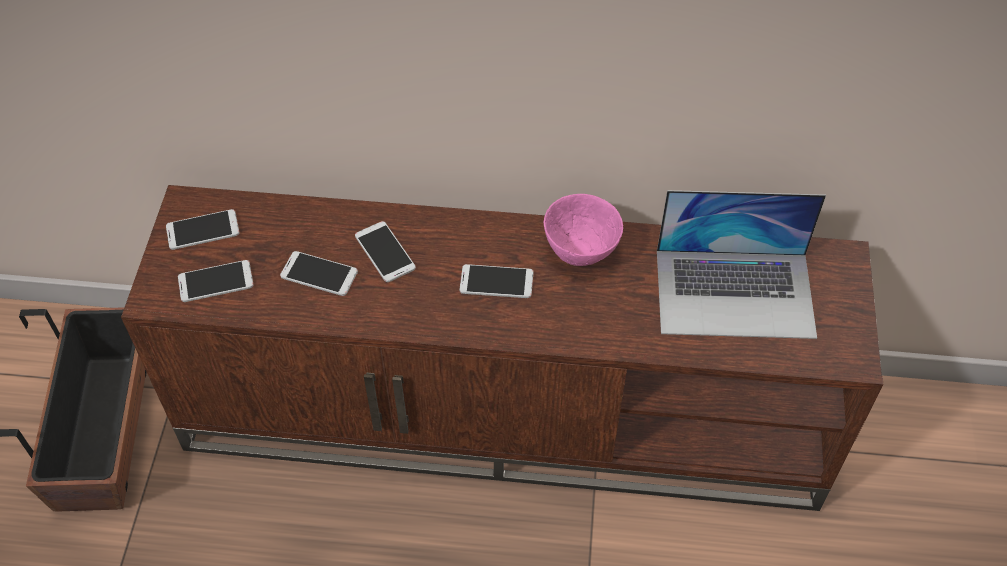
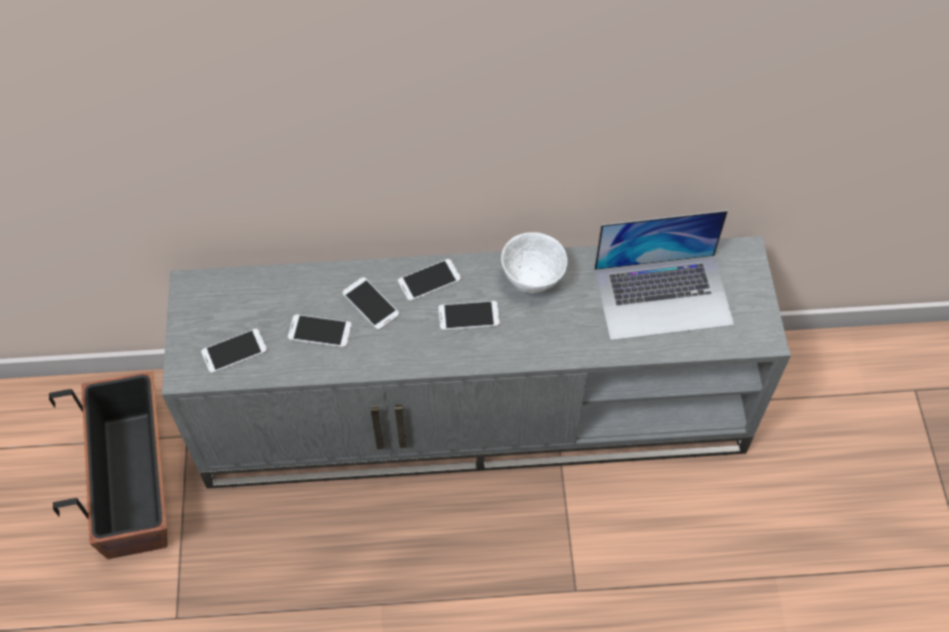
camera: 10 degrees left, 5 degrees up
(203, 230) = (211, 307): phone -> phone (429, 280)
(507, 412) = (477, 411): brown tv stand -> grey tv stand
(581, 251) = (532, 279): pink bowl -> white bowl

